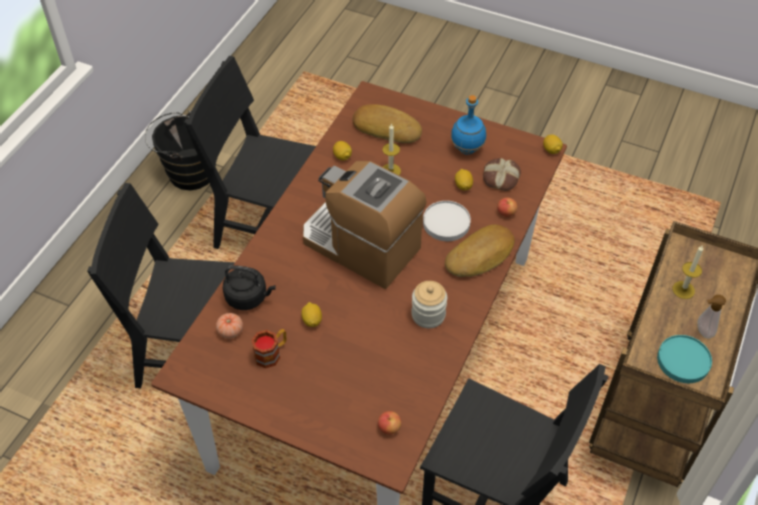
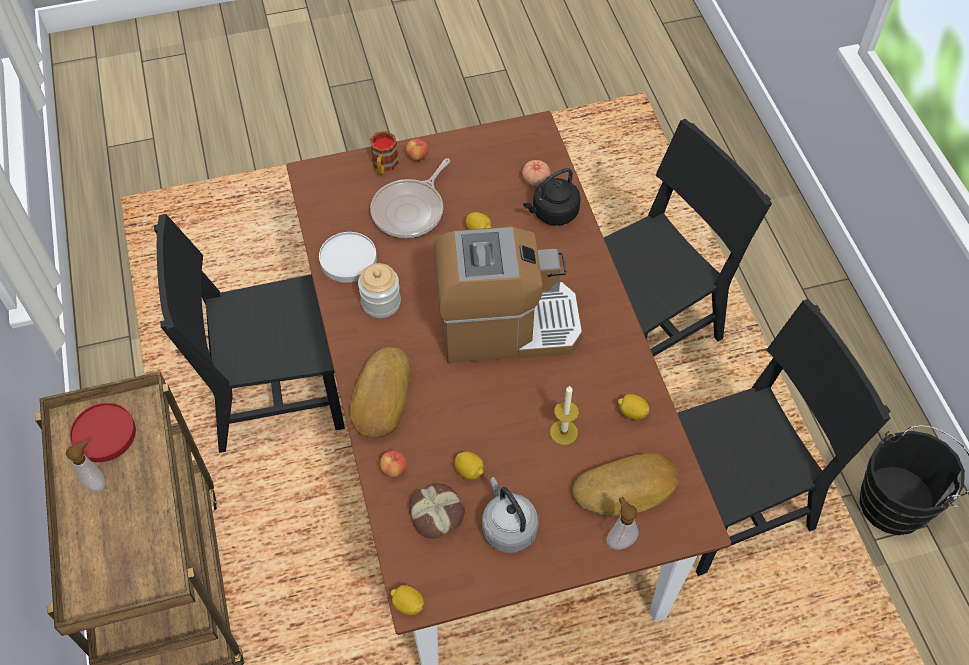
camera: 140 degrees right, 5 degrees up
(272, 353) = (482, 185): mug -> mug (384, 166)
(343, 370) = (410, 210): none -> frying pan
(389, 428) = (333, 195): apple -> apple (417, 156)
(415, 112) = (619, 539): none -> soap dispenser
(446, 223) = (447, 409): white plate -> white plate (348, 259)
(467, 149) = (508, 527): blue bottle -> grey kettle
(683, 290) = (140, 521): candle -> none
(683, 361) = (104, 434): turquoise plate -> red plate

